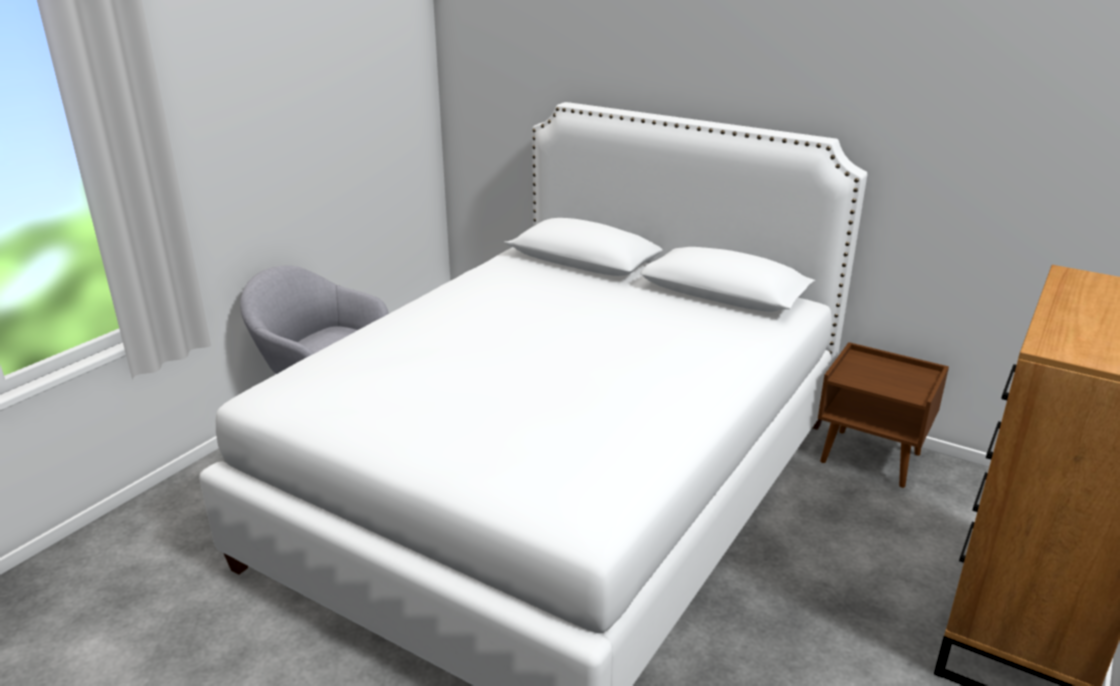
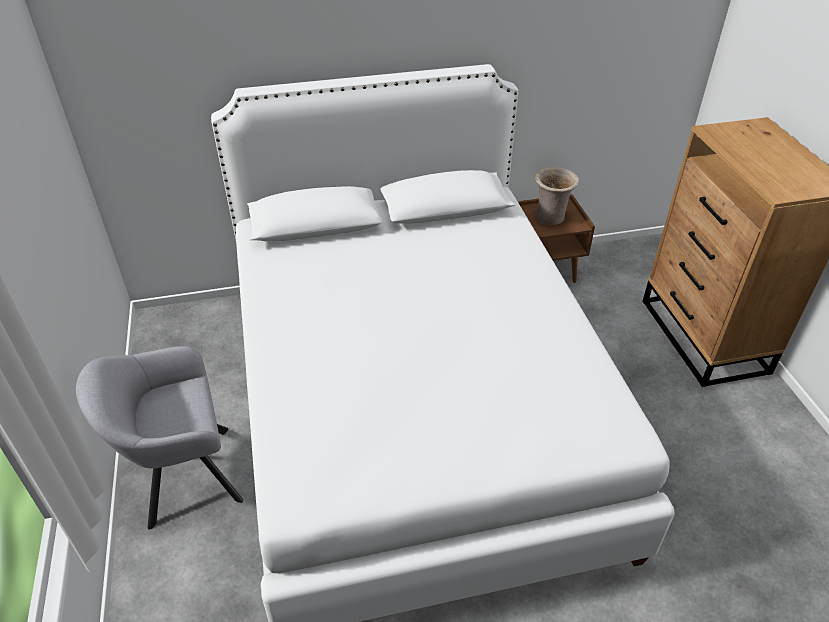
camera: 45 degrees left, 15 degrees up
(887, 376) = (551, 218): none -> beige vase

